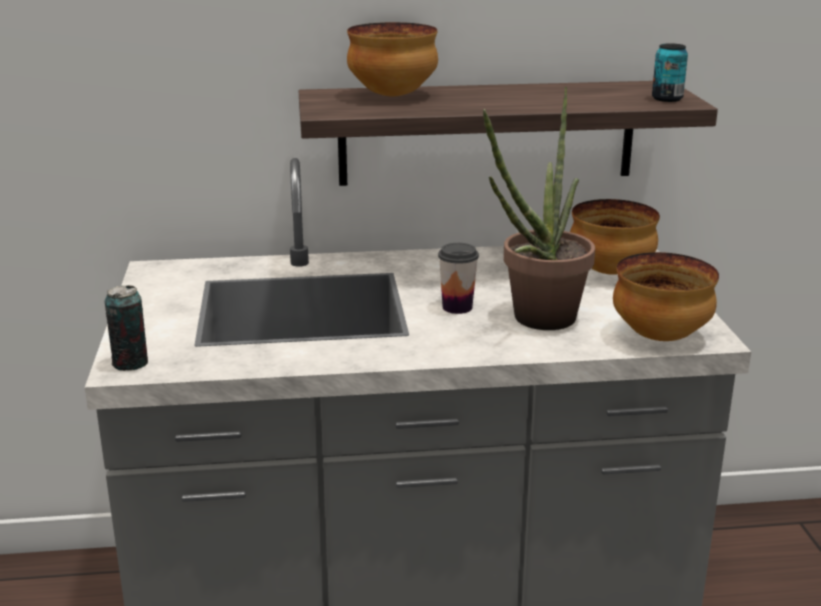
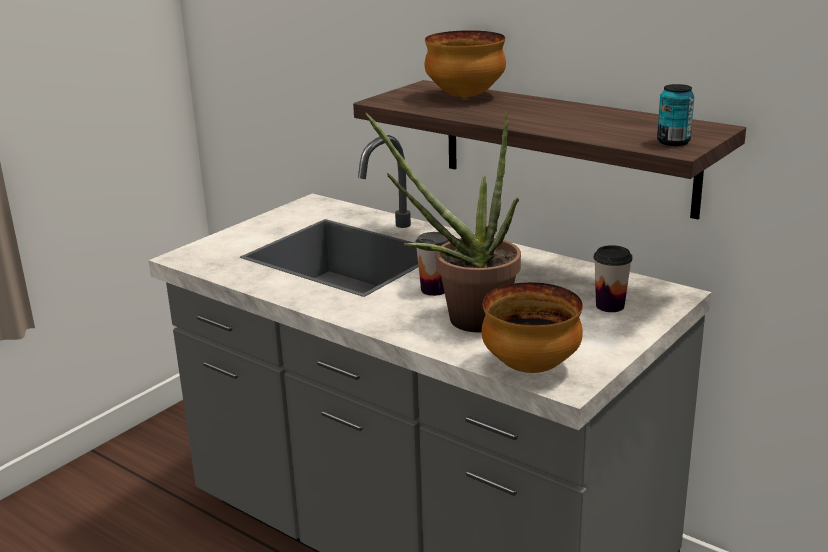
camera: 45 degrees right, 0 degrees up
(130, 363) = (191, 255): can -> none
(611, 272) = (610, 306): bowl -> cup

